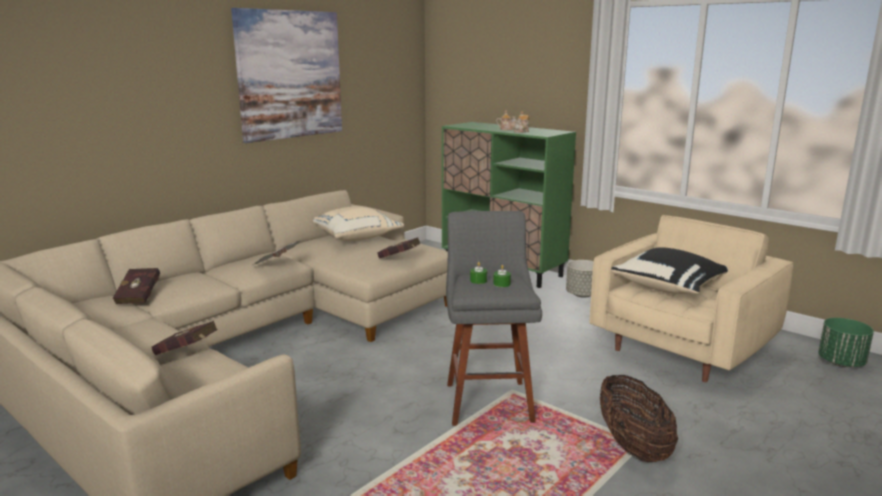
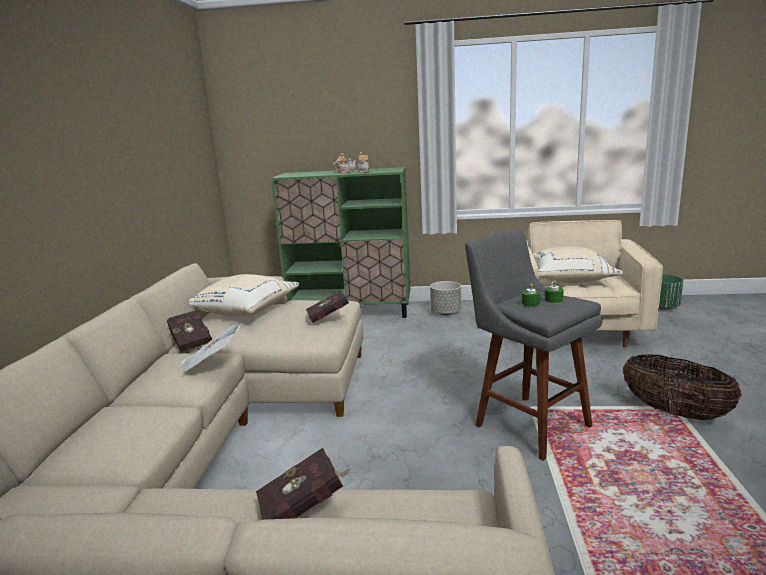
camera: 35 degrees left, 0 degrees up
(140, 296) = (80, 468): red book -> red book (190, 341)
(290, 75) = (112, 128): picture -> none
(670, 288) = (571, 279): black pillow -> beige pillow

